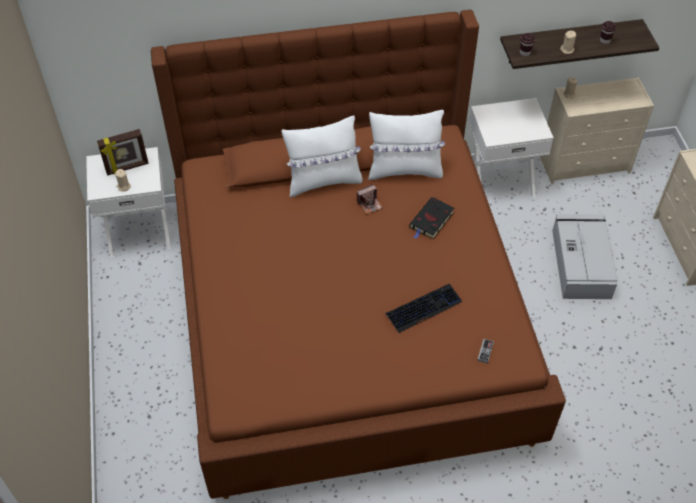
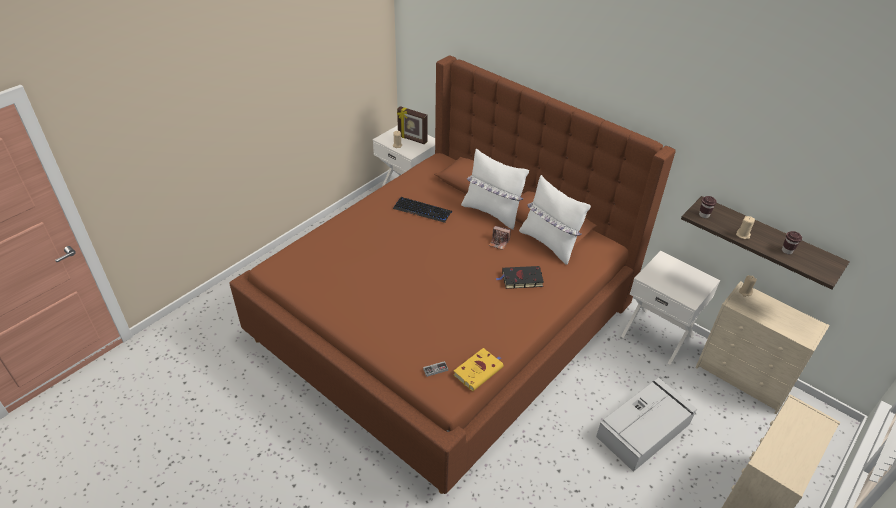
camera: 50 degrees right, 10 degrees down
(423, 308) = (440, 315): keyboard -> keyboard (422, 210)
(511, 321) = (479, 370): none -> yellow book

